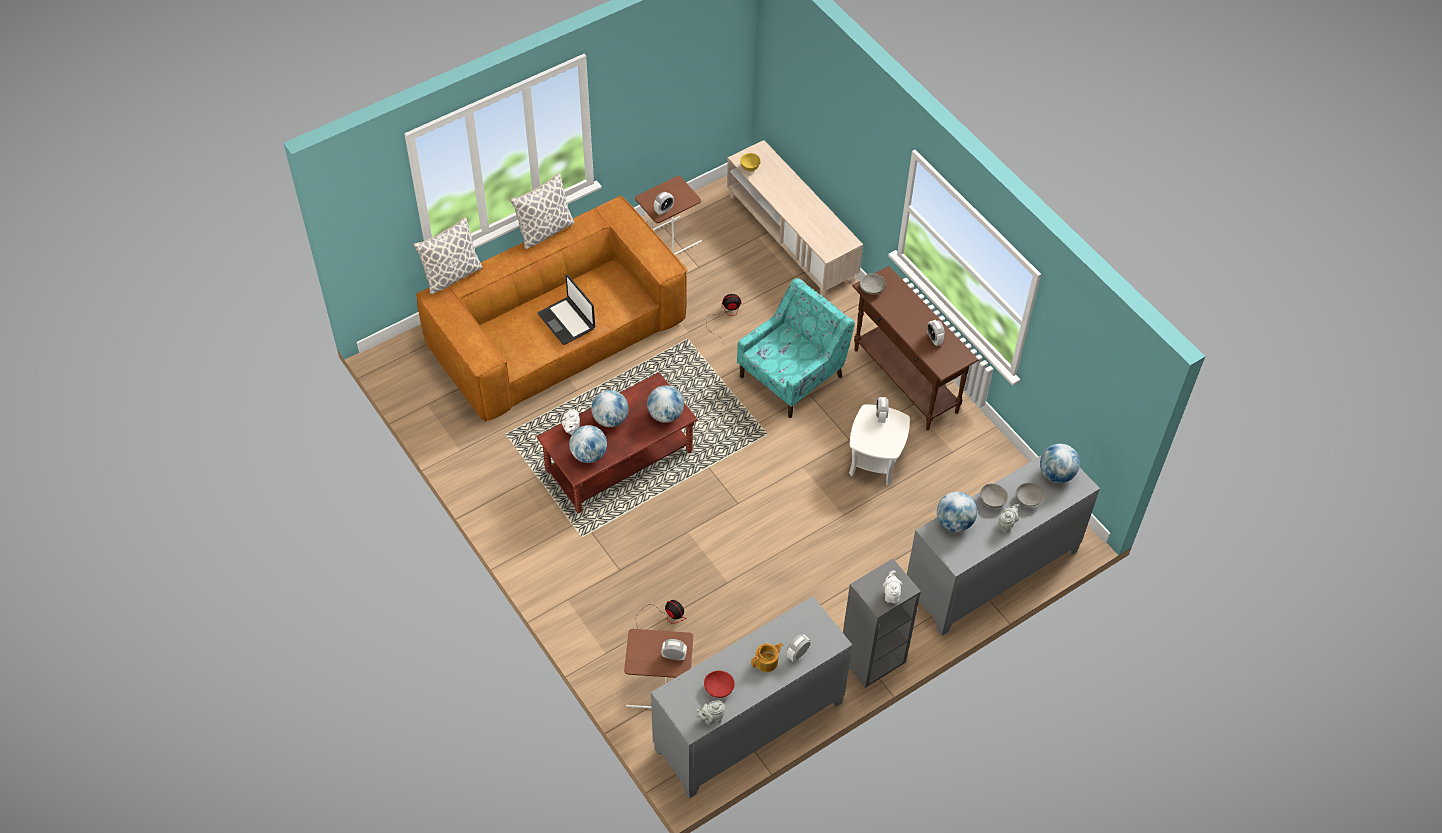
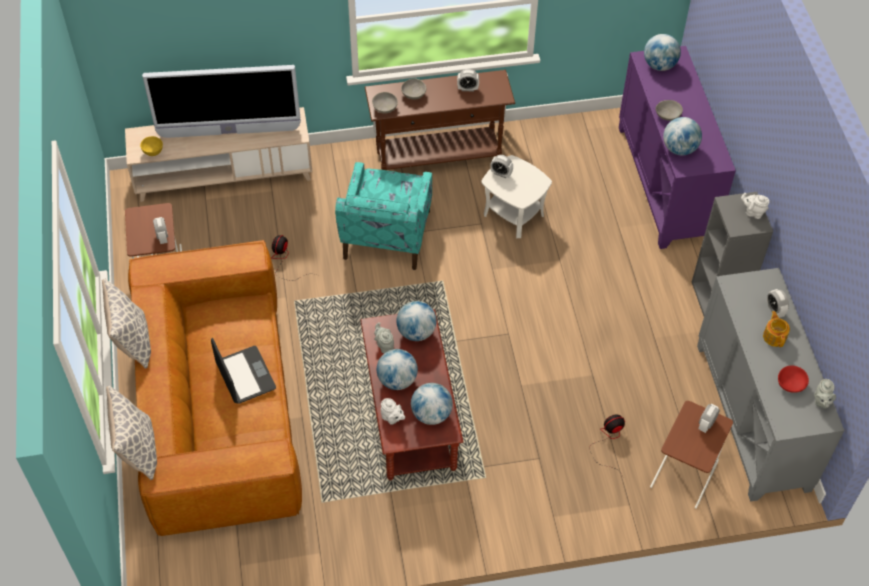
camera: 65 degrees left, 0 degrees up
(567, 321) = (245, 376): laptop -> laptop turned 105 degrees counterclockwise
(792, 376) = (386, 236): turquoise armchair -> turquoise armchair turned 150 degrees counterclockwise
(801, 206) = (229, 132): none -> television
(992, 572) = (665, 183): grey cabinet -> purple cabinet
(1006, 524) = (696, 116): grey teapot -> grey teapot (384, 345)
(1028, 499) = (676, 93): grey bowl -> grey bowl (413, 94)

